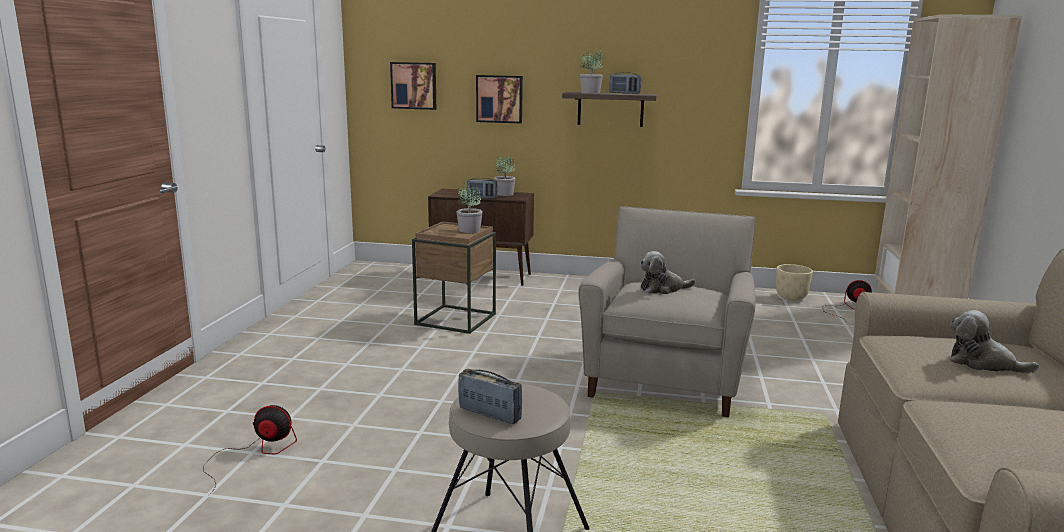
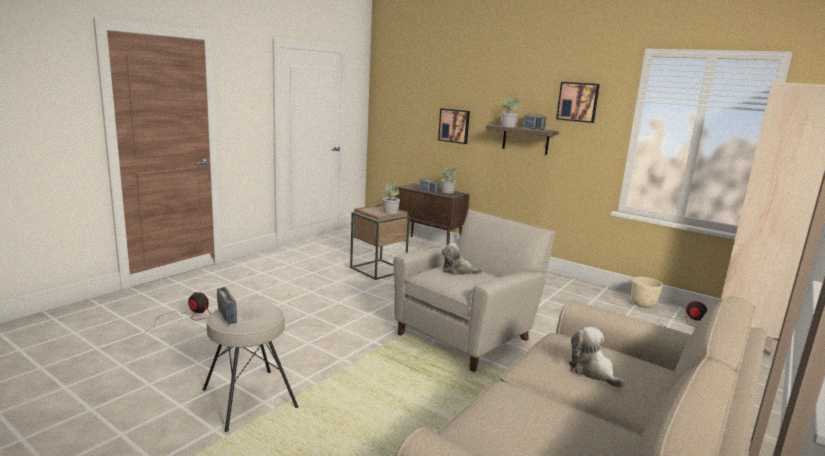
camera: 25 degrees right, 0 degrees up
(414, 85) = (405, 112): picture -> picture (578, 102)

